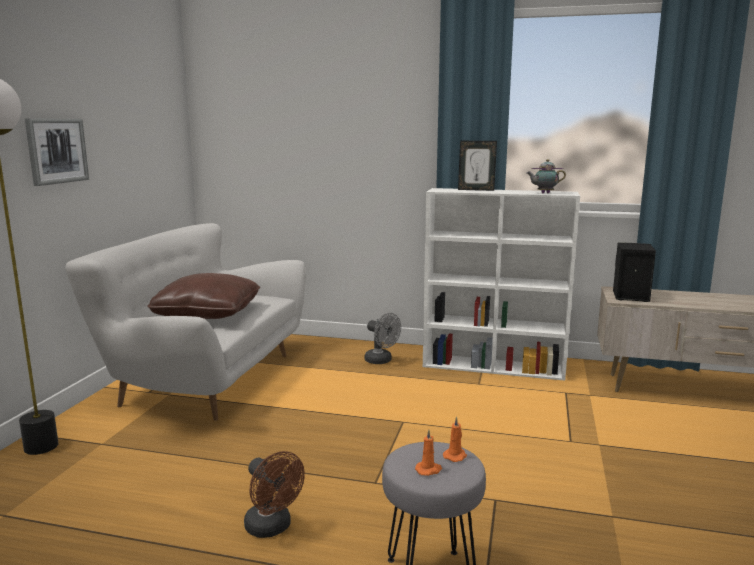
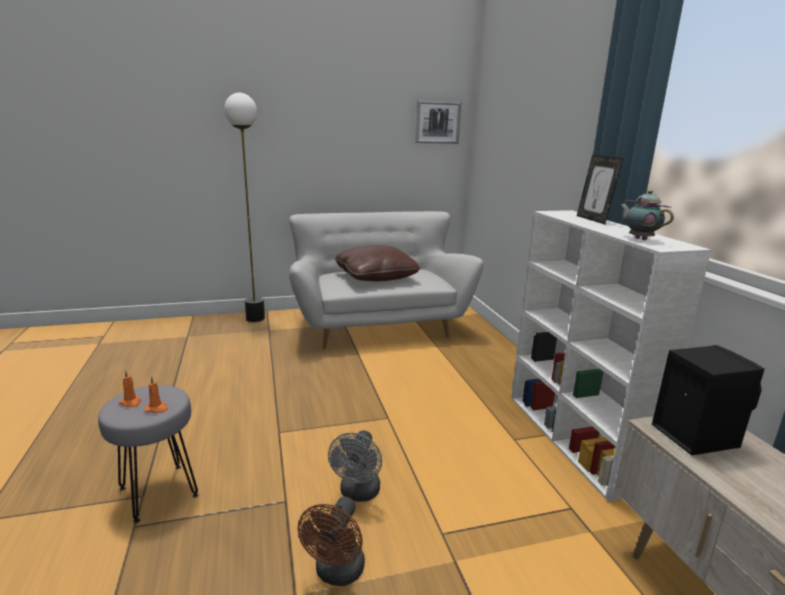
camera: 60 degrees right, 5 degrees up
(56, 151) = (314, 142): picture -> picture (437, 122)
(272, 528) = (202, 410): brown fan -> brown fan (337, 573)
(381, 361) = (495, 376): grey fan -> grey fan (358, 493)

